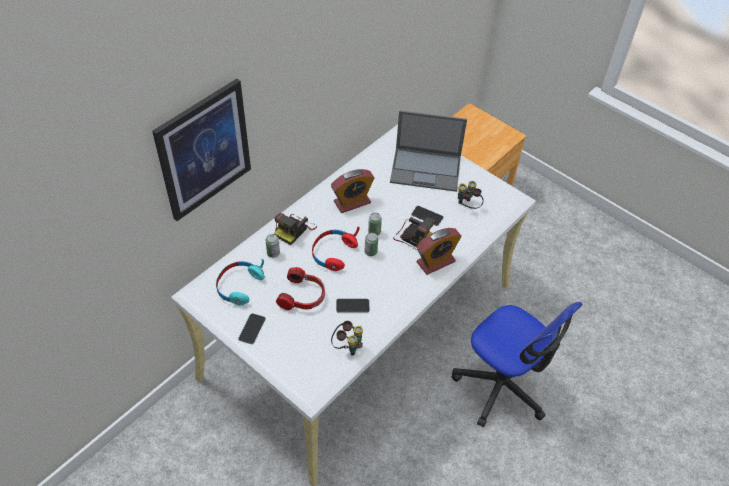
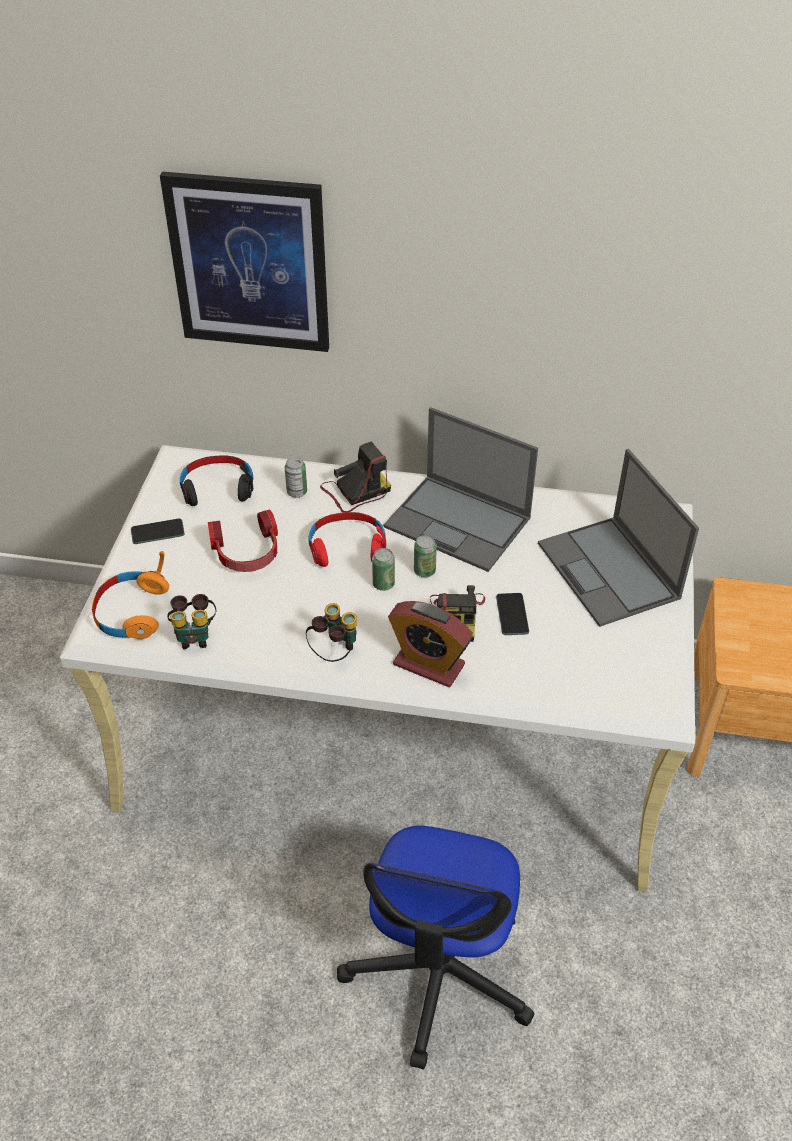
camera: 60 degrees right, 5 degrees down
(239, 286) = (217, 488): turquoise headphones -> black headphones
(294, 230) = (355, 492): camera -> camera turned 150 degrees clockwise
(307, 367) = (131, 612): none -> orange headphones
(352, 202) = (459, 523): alarm clock -> laptop
(352, 306) = (269, 609): phone -> none
(467, 206) = (580, 653): binoculars -> binoculars (334, 653)

